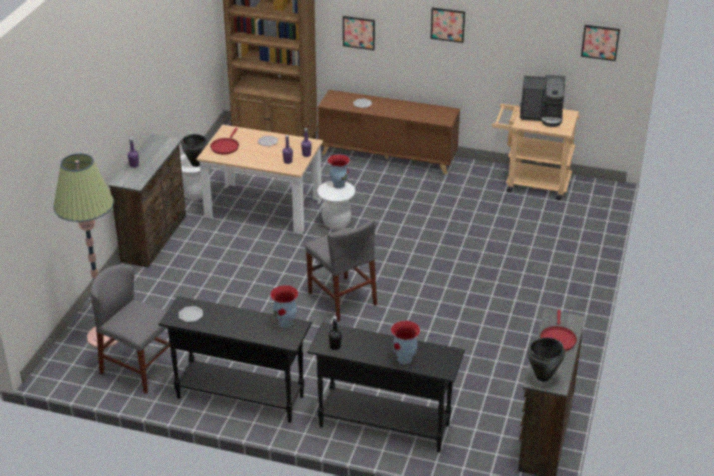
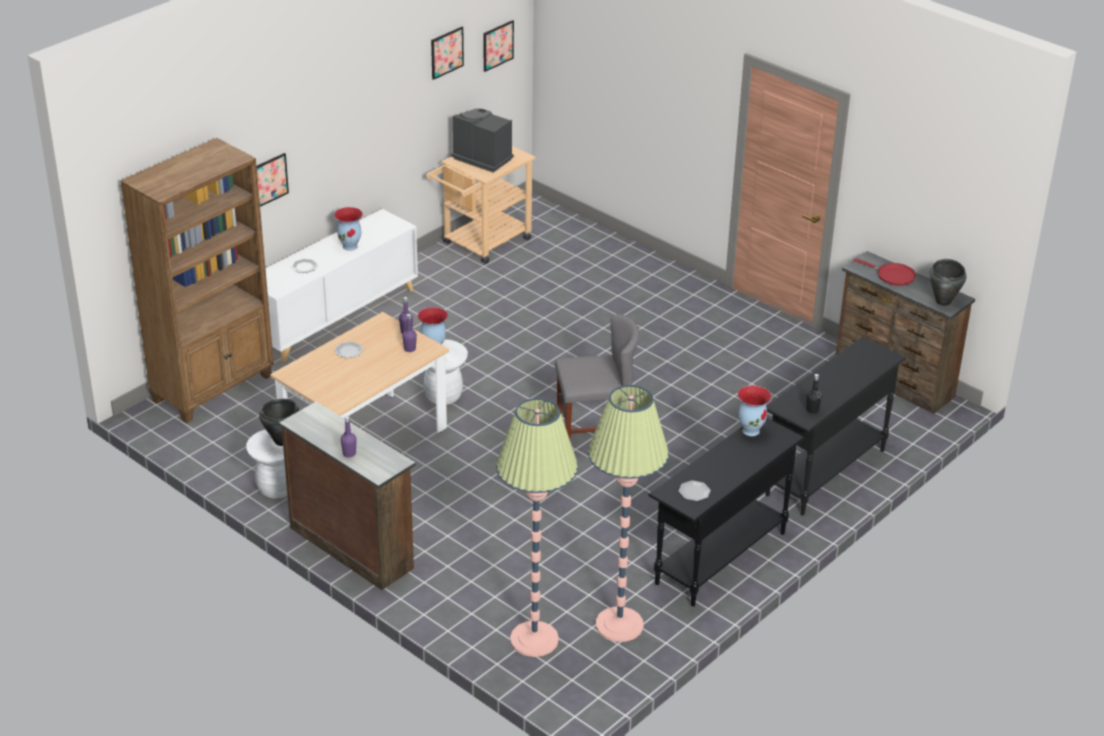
camera: 65 degrees left, 0 degrees up
(138, 369) = (619, 625): grey chair -> floor lamp
(225, 147) = (330, 385): red frying pan -> none
(388, 156) = (335, 316): brown cabinet -> white cabinet
(405, 359) = (858, 374): vase -> vase (350, 246)
(447, 24) = (360, 111): picture -> picture (446, 52)
(542, 116) = (482, 158): coffee machine -> coffee machine turned 90 degrees counterclockwise

